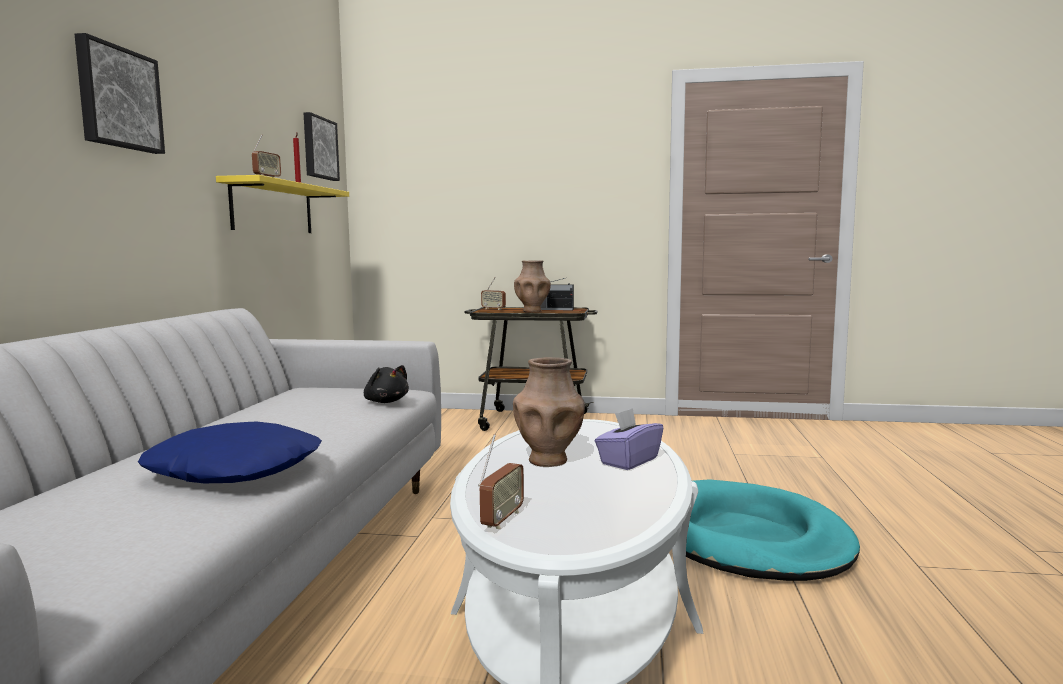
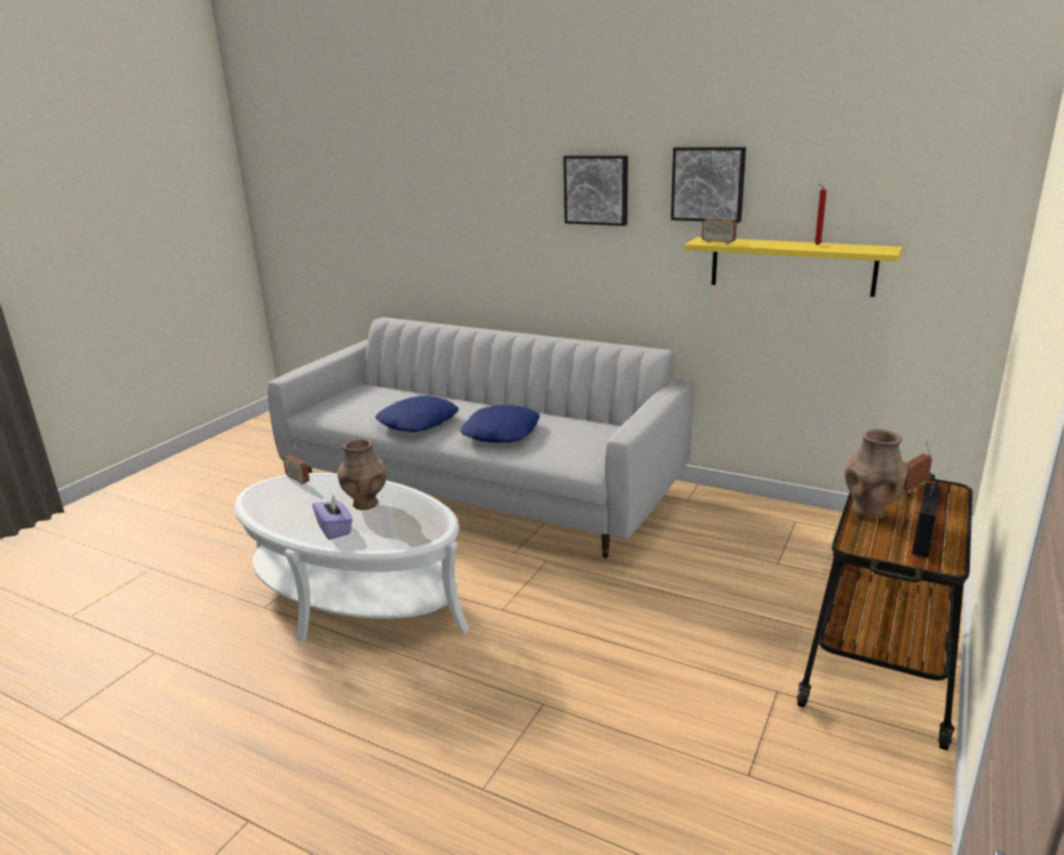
camera: 110 degrees right, 15 degrees up
(304, 422) = (502, 433): none -> blue pillow
(319, 148) = (932, 186): picture -> picture (708, 184)
(386, 401) = (547, 457): black plush toy -> none
(747, 538) = (387, 724): turquoise dog bed -> none

